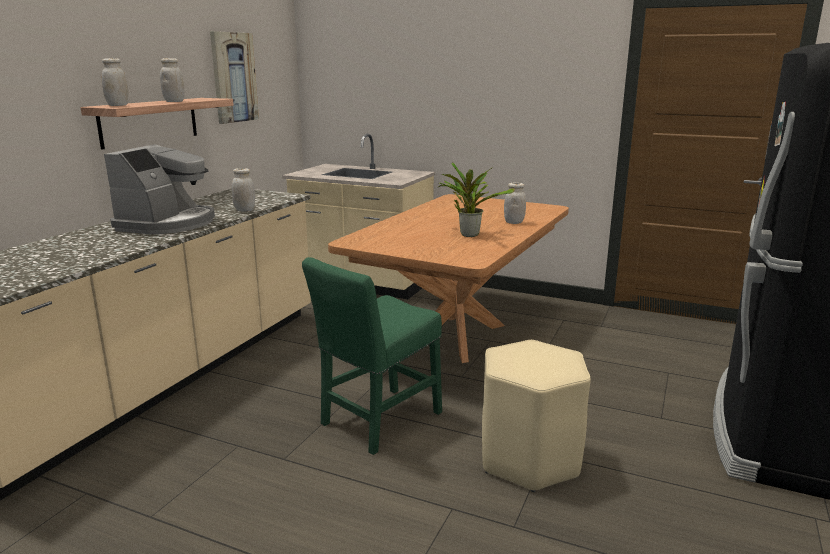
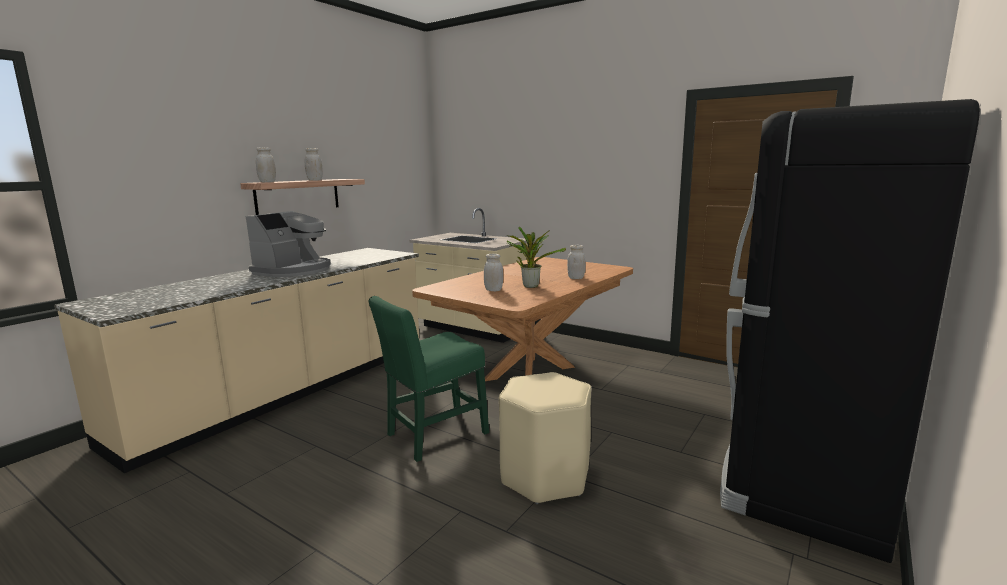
camera: 10 degrees right, 5 degrees down
(233, 77) = (373, 164): picture -> none
(244, 210) = (358, 263): white jar -> white jar (493, 290)

